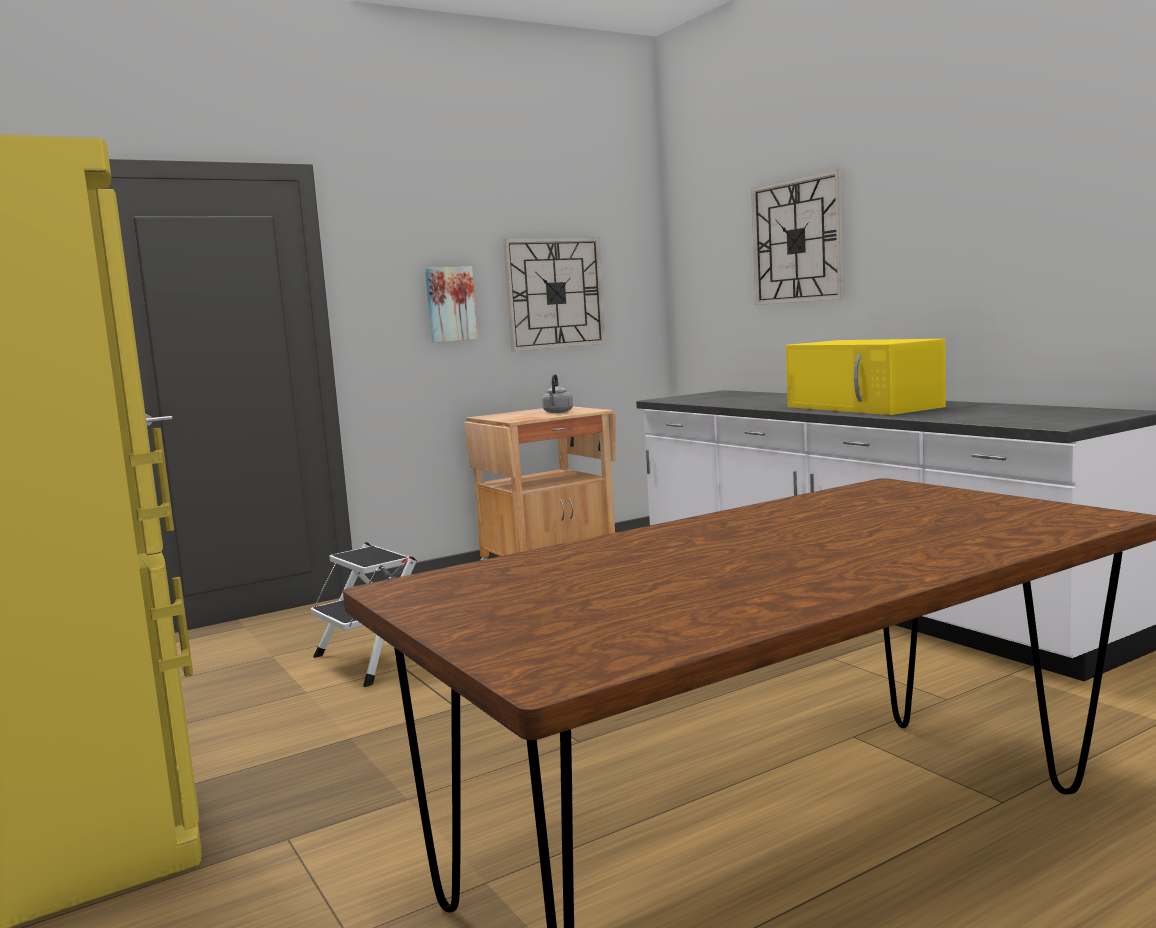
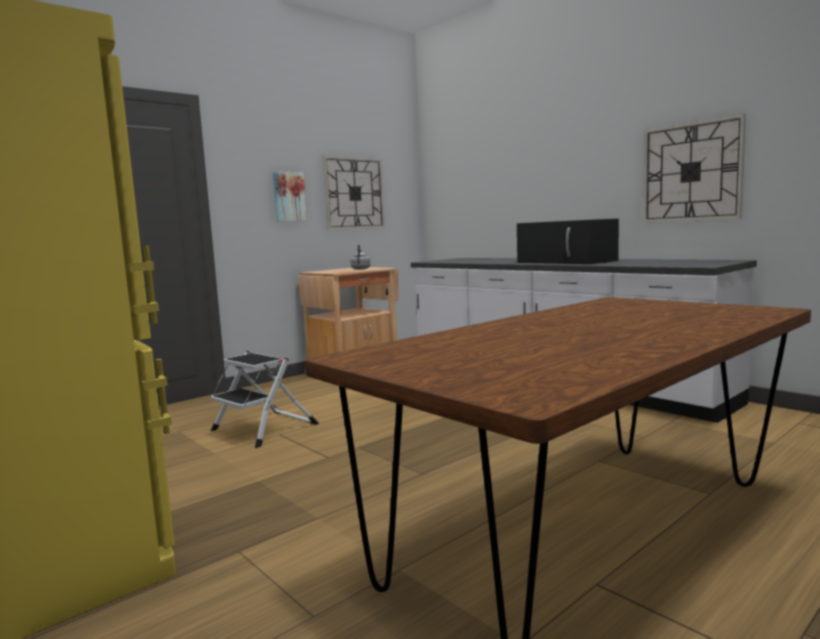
camera: 10 degrees left, 0 degrees up
(797, 241) = (512, 162): wall clock -> wall clock (691, 172)
(865, 407) = (567, 261): yellow microwave -> black microwave

